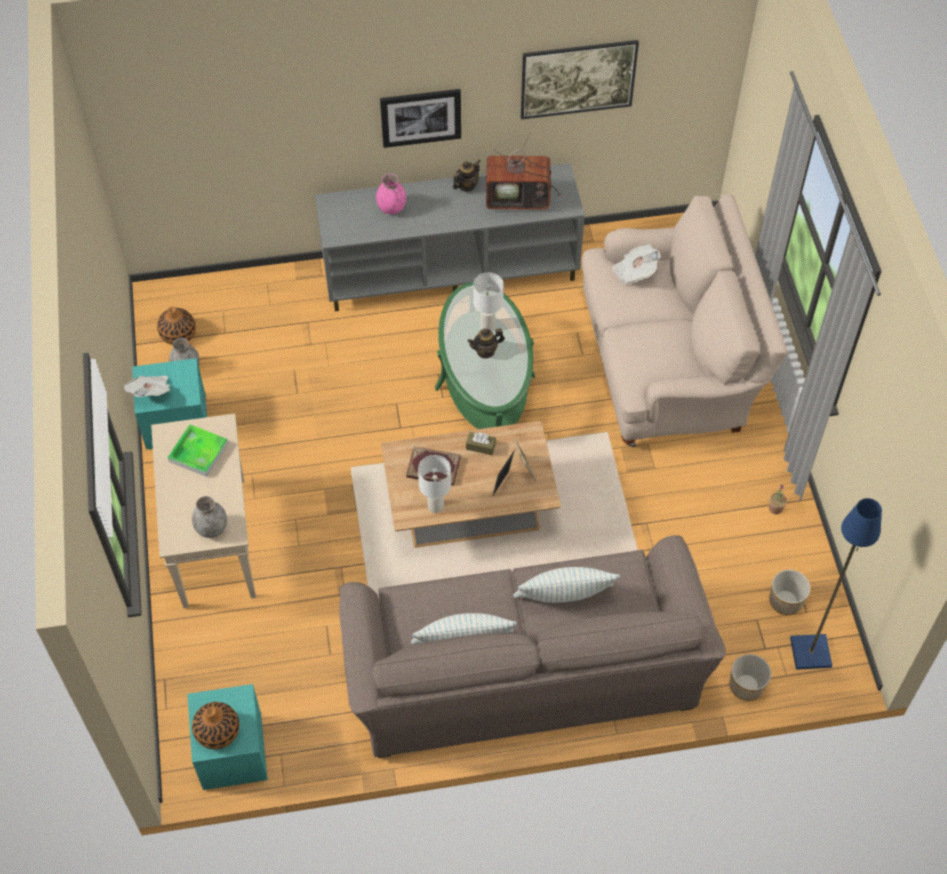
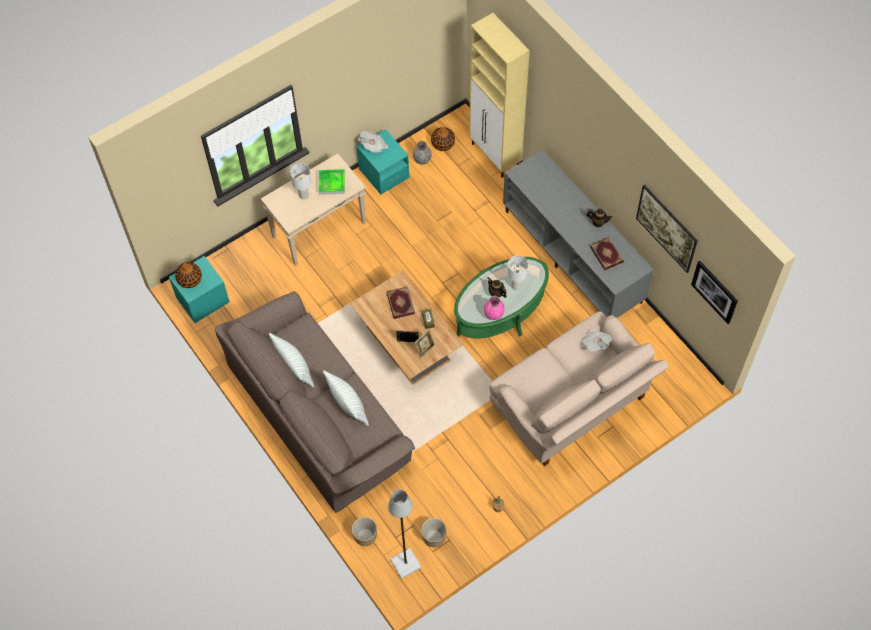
camera: 65 degrees right, 5 degrees up
(211, 528) = (288, 212): grey vase -> none
(241, 285) = (495, 156): none -> beige cabinet
(392, 208) = (556, 192): pink vase -> pink vase (494, 314)
(421, 117) = (595, 164): picture -> picture (715, 291)
(436, 506) = (376, 316): white table lamp -> white table lamp (304, 195)
(519, 197) = (607, 254): television -> book
(811, 651) = (406, 563): blue floor lamp -> grey floor lamp

